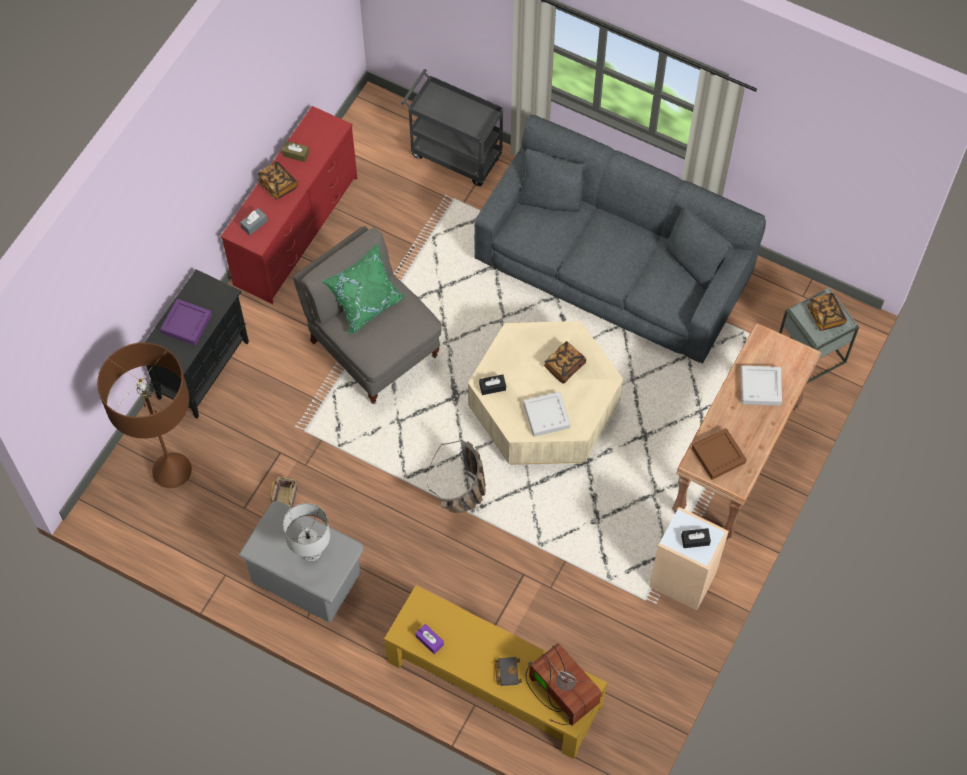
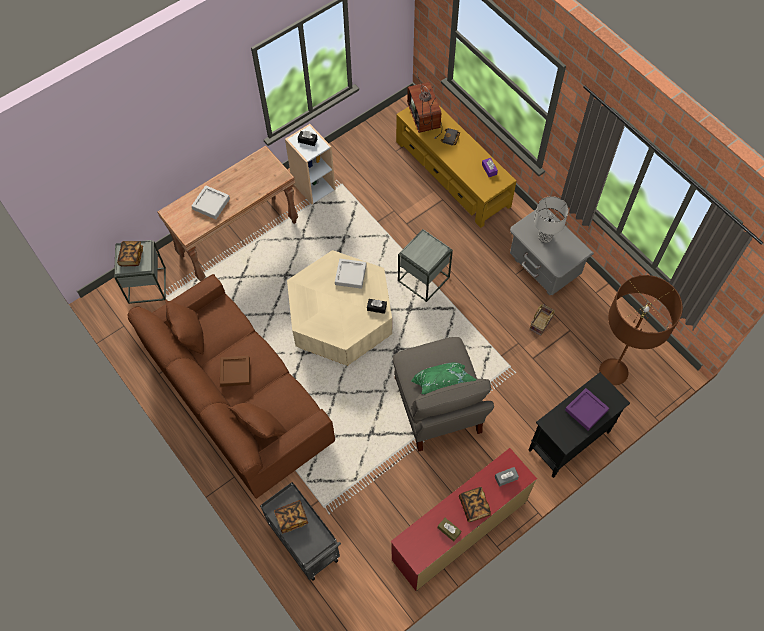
camera: 155 degrees left, 0 degrees up
(463, 502) = (423, 279): basket -> grey side table
(564, 366) = (321, 303): book -> book (291, 518)
(612, 271) = (239, 396): grey sofa -> brown sofa
(718, 455) = (265, 174): brown tray -> brown tray (235, 372)

